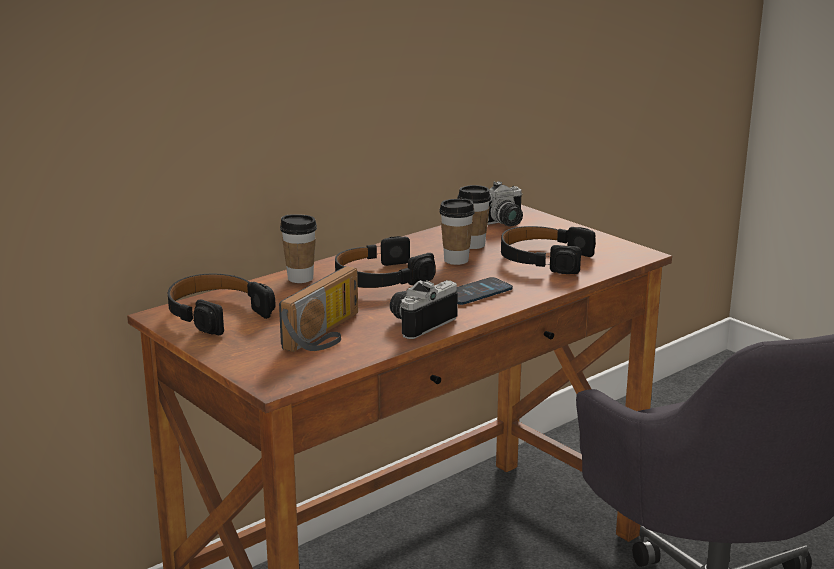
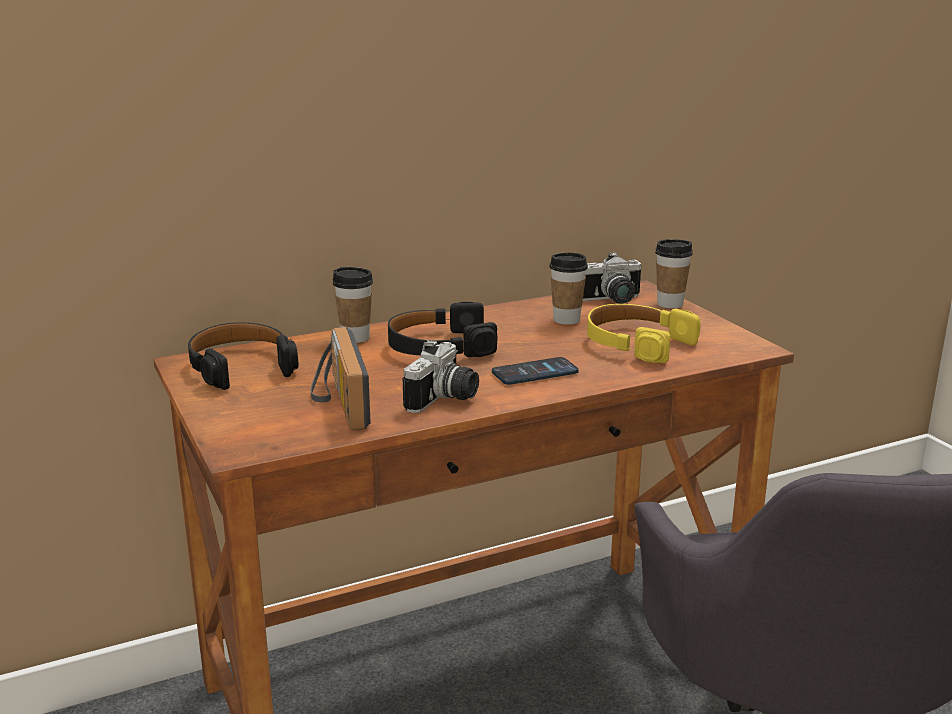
camera: 15 degrees right, 0 degrees up
(327, 334) = (337, 402): radio -> radio turned 120 degrees clockwise
(418, 322) = (445, 400): camera -> camera turned 150 degrees clockwise
(456, 260) = (536, 335): cup -> cup (670, 304)
(544, 259) = (637, 343): black headphones -> yellow headphones

